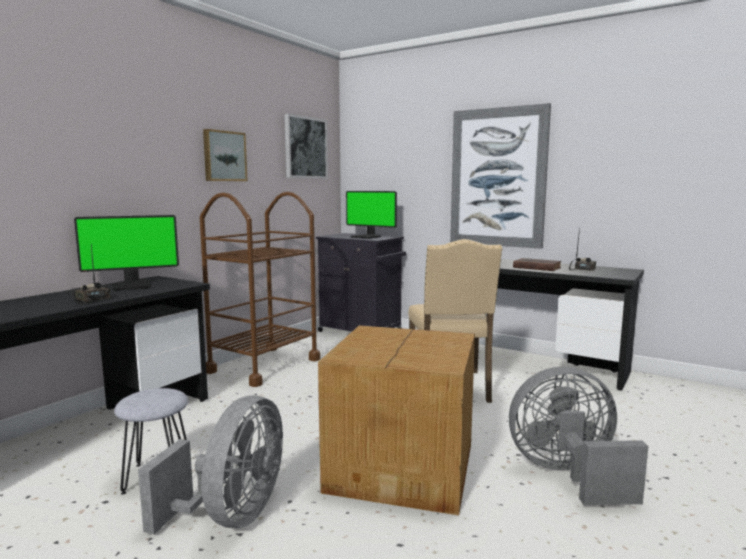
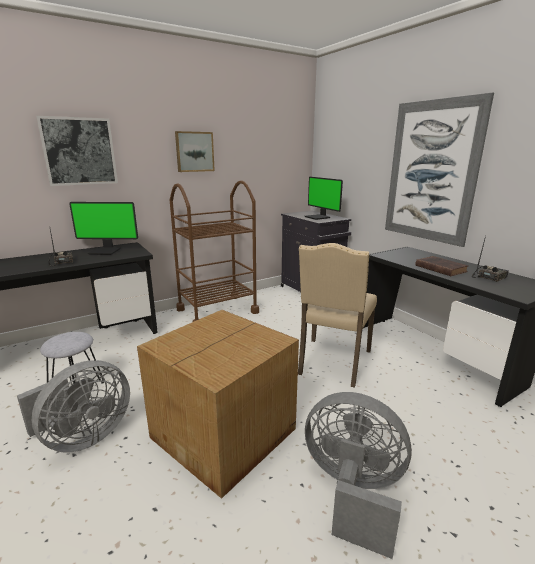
camera: 25 degrees right, 10 degrees up
(305, 148) = (275, 140): picture -> picture (79, 151)

